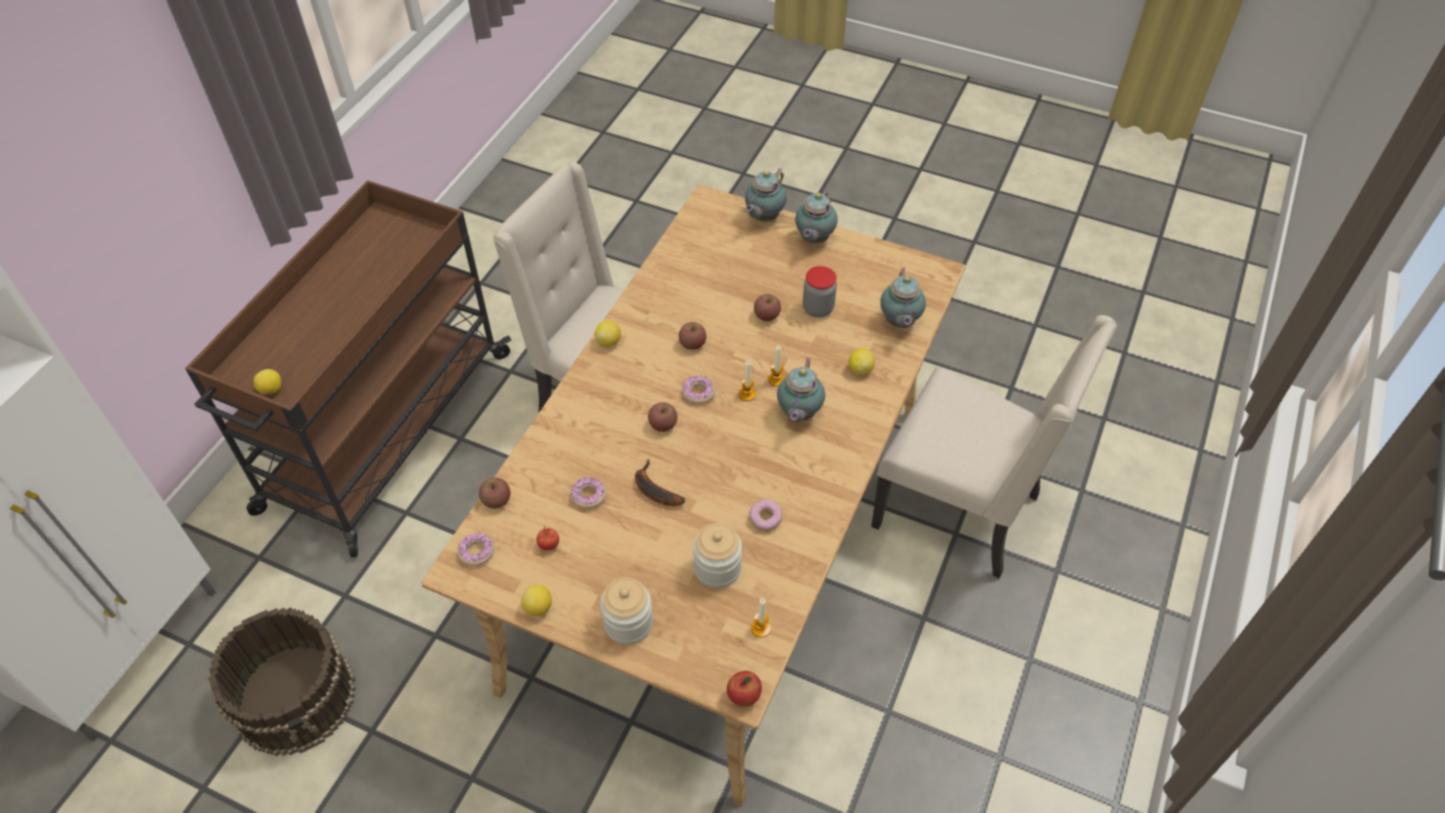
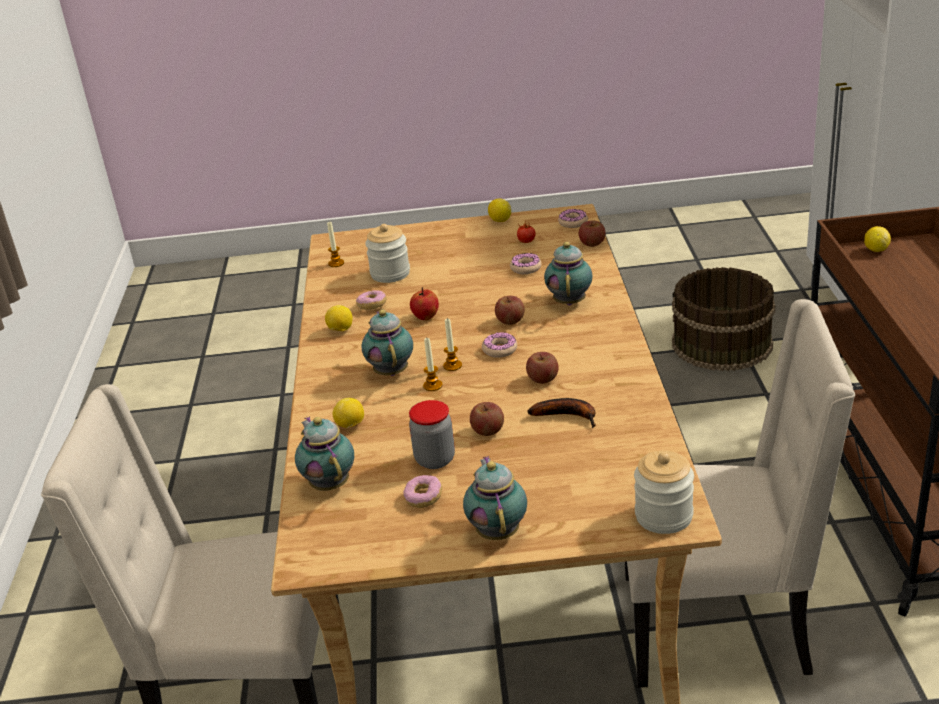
camera: 155 degrees right, 20 degrees down
(609, 341) = (626, 349): lemon -> lemon (340, 330)
(628, 623) = (432, 235): jar -> jar (664, 516)
(653, 490) = (478, 288): banana -> banana (568, 416)
(743, 696) = (328, 239): apple -> apple (425, 317)
(763, 218) = (587, 530): teapot -> teapot (570, 301)
(843, 282) = (423, 498): none -> donut

